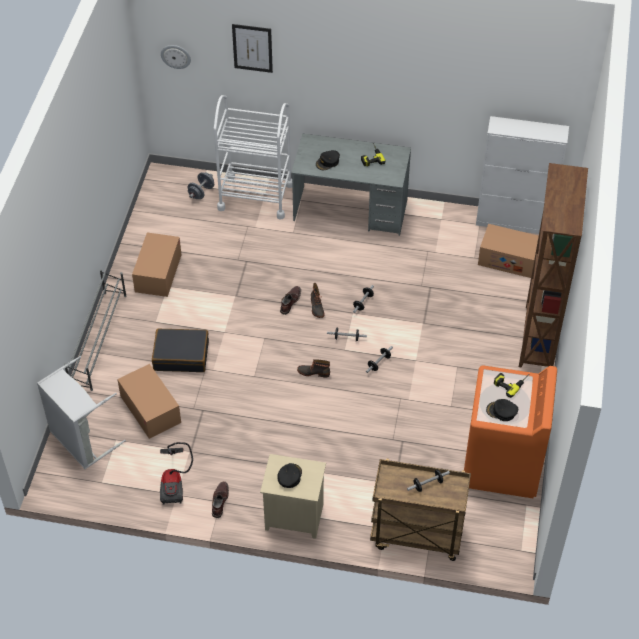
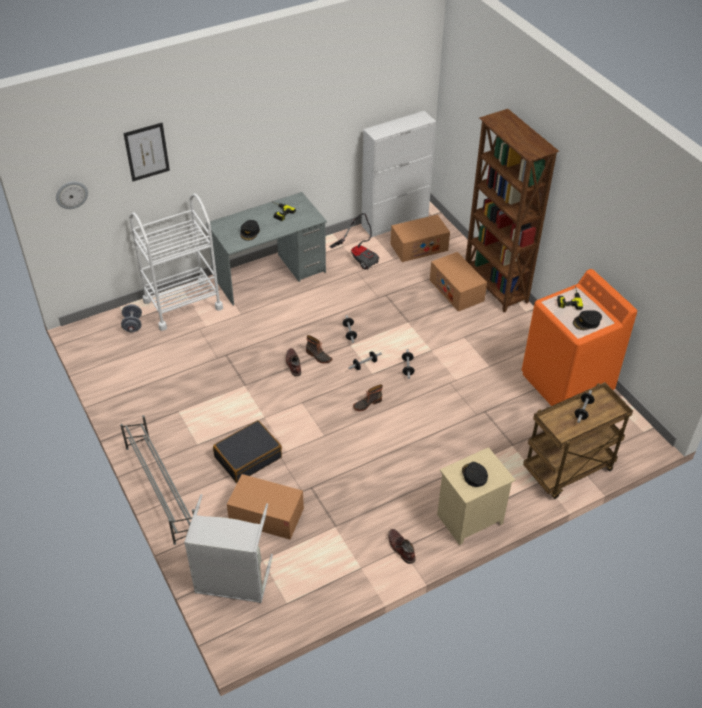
camera: 40 degrees left, 5 degrees down
(158, 273) = (159, 405): cardboard box -> cardboard box (456, 290)
(174, 482) = (348, 559): vacuum cleaner -> vacuum cleaner (359, 256)

